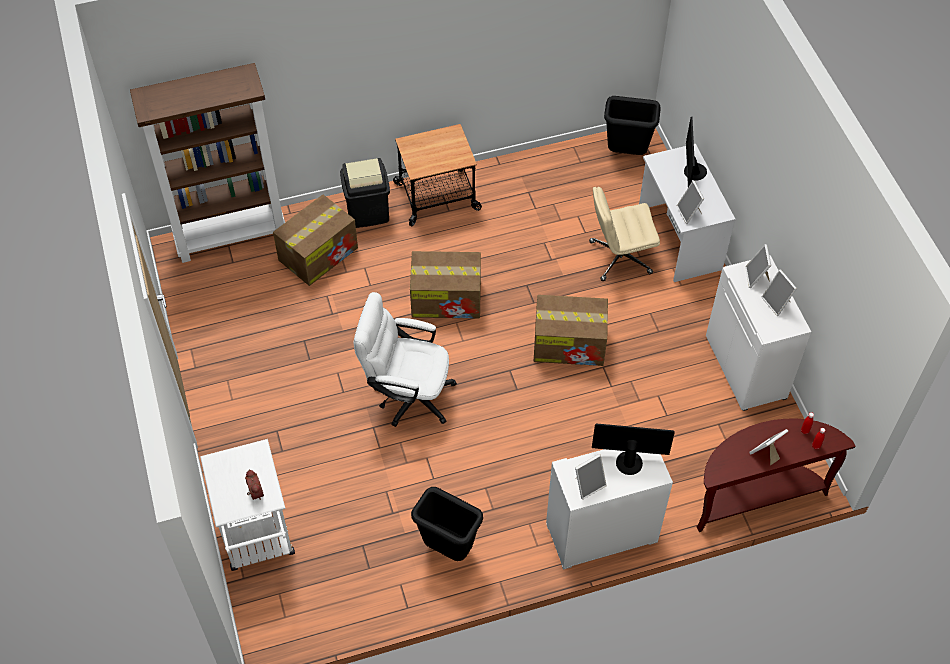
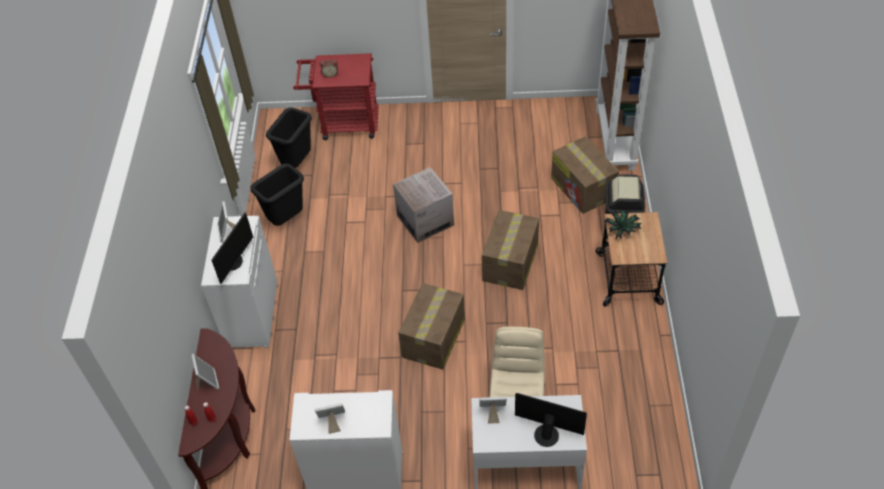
camera: 110 degrees right, 5 degrees down
(258, 538) = (343, 124): white cart -> red cart
(407, 394) = (425, 220): white office chair -> cardboard box
(428, 162) = (622, 230): none -> potted plant
(626, 153) = (653, 451): black trash can -> black trash can (297, 163)
(756, 277) = (368, 415): picture frame -> none

